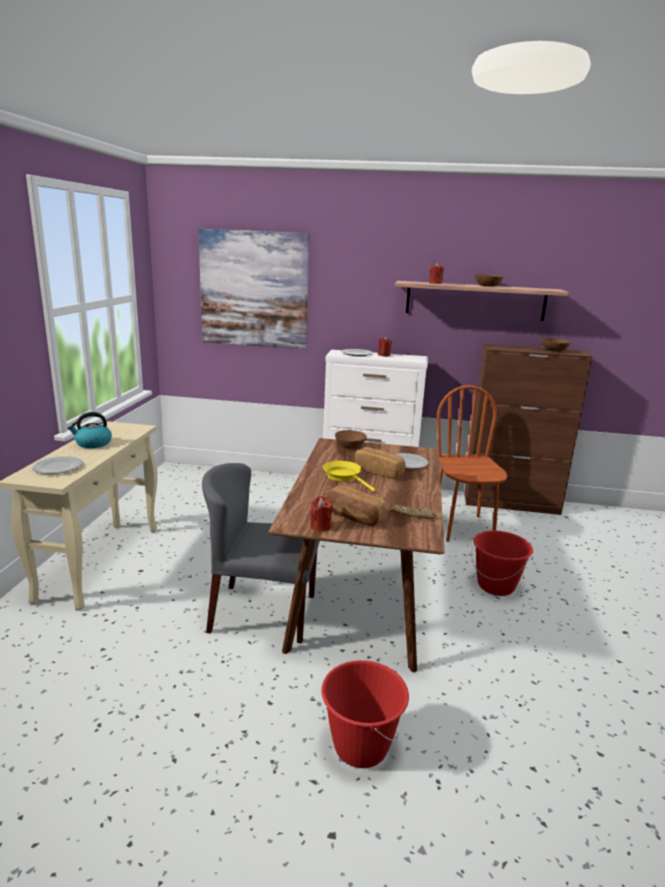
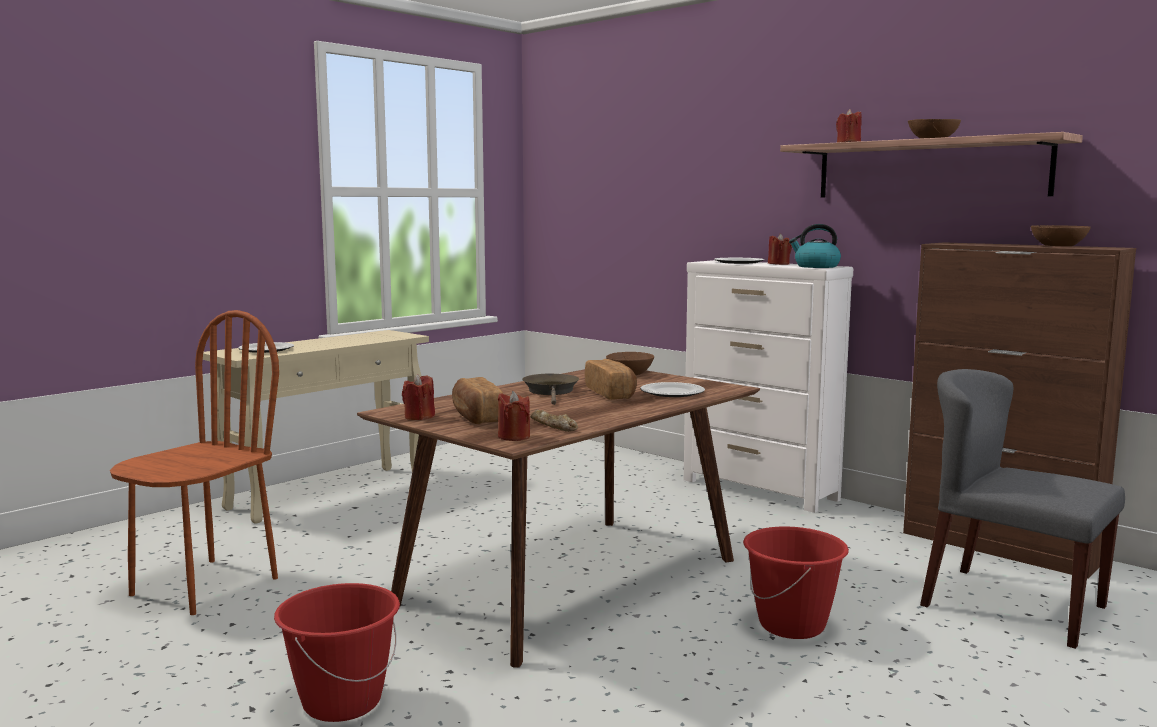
camera: 35 degrees right, 10 degrees down
(93, 443) = (335, 340): kettle -> kettle (816, 266)
(254, 289) = (627, 178): picture -> none
(262, 613) = (421, 569): grey chair -> grey chair (1011, 605)
(344, 477) = (551, 392): yellow frying pan -> brown frying pan
(414, 533) = (514, 437): none -> red candle
(462, 528) = (848, 555): brown chair -> brown chair (204, 586)

